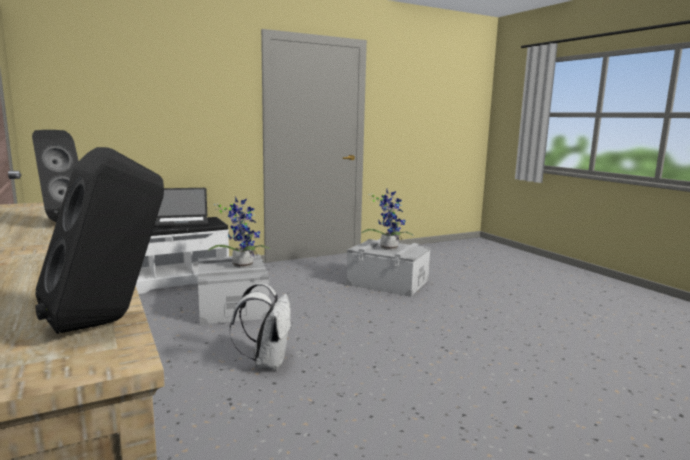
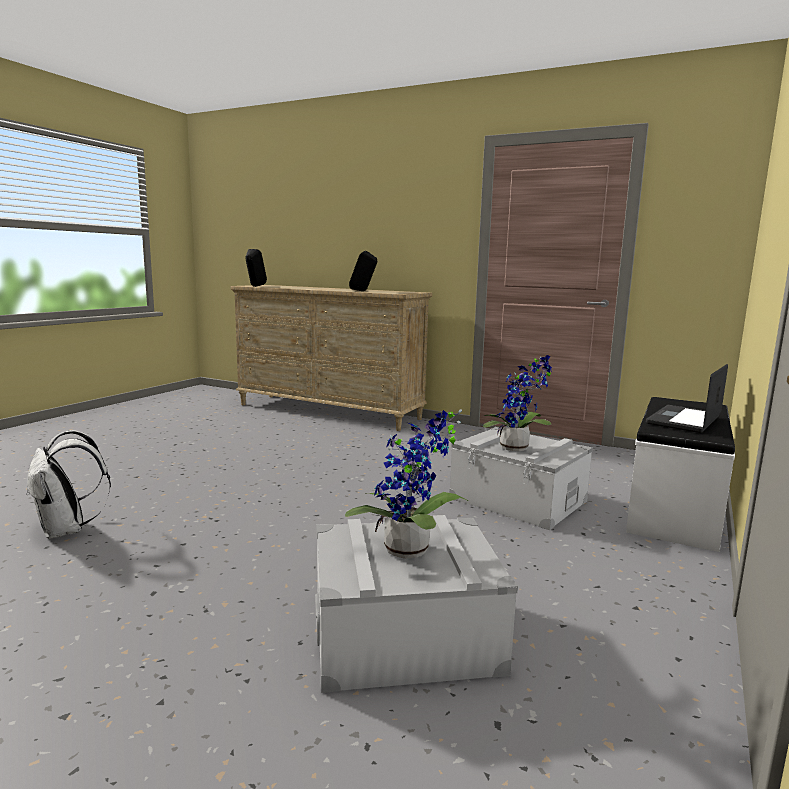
camera: 145 degrees right, 0 degrees up
(267, 362) = (372, 466): white backpack -> white backpack (67, 530)

